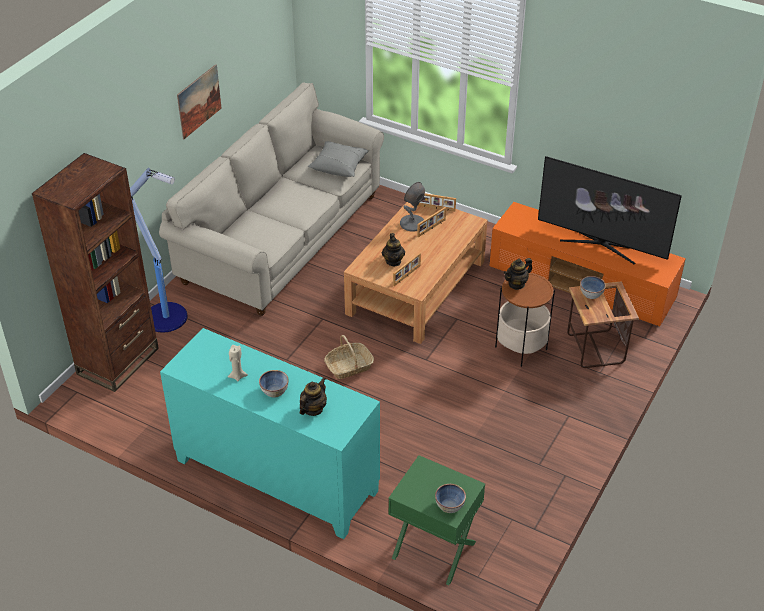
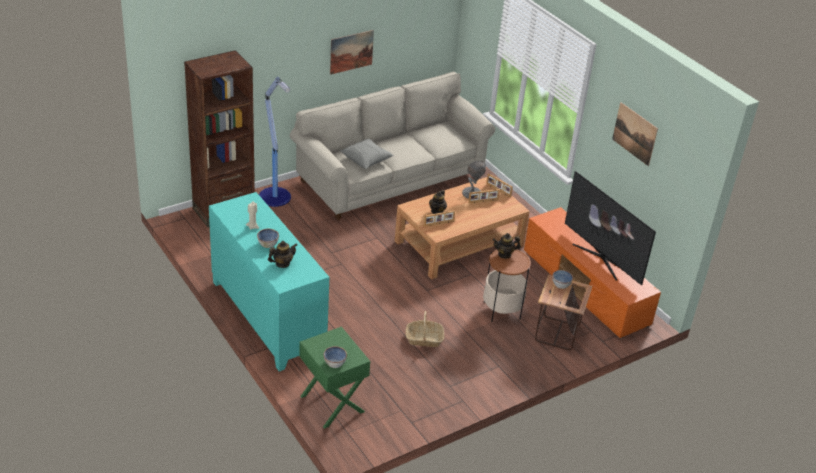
camera: 25 degrees right, 5 degrees down
(339, 166) = (450, 139): grey pillow -> grey pillow (366, 159)
(349, 366) = (370, 273): basket -> basket (424, 339)
(606, 90) = (634, 133): none -> picture

